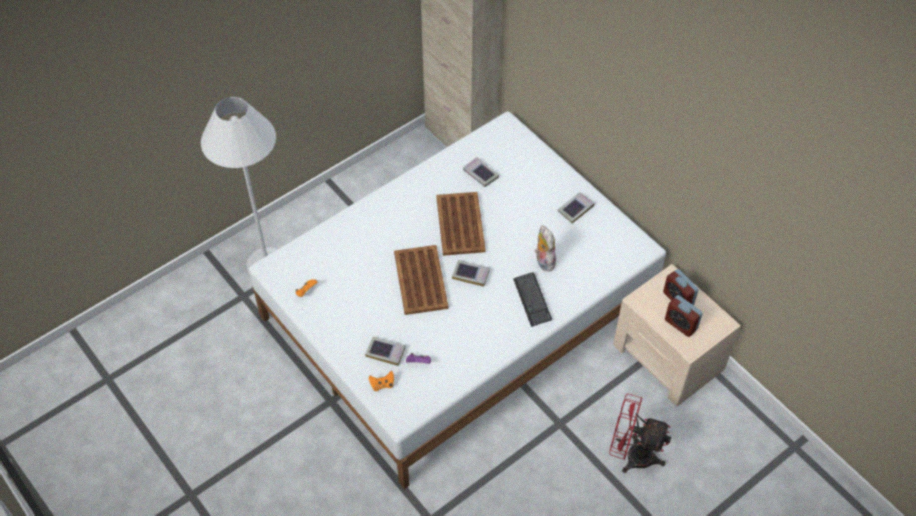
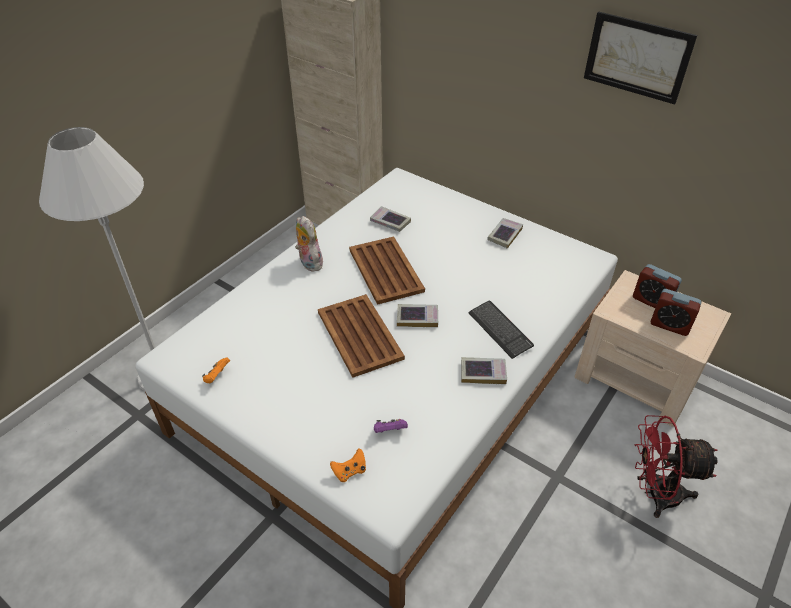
camera: 15 degrees left, 10 degrees down
(385, 352) = (341, 428): book -> book (483, 373)
(543, 261) = (494, 289): plush toy -> plush toy (309, 263)
(675, 113) = (637, 57): none -> picture

